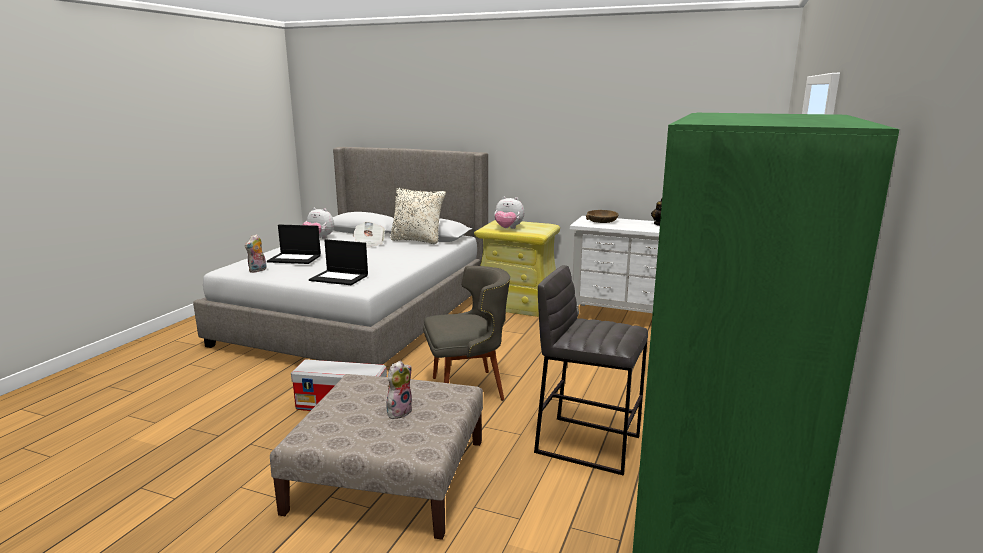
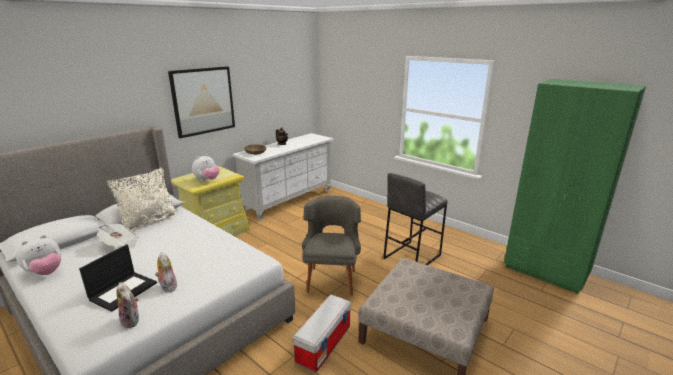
camera: 70 degrees left, 5 degrees up
(340, 278) = (221, 269): laptop -> none
(399, 411) = (431, 288): plush toy -> plush toy (167, 287)
(552, 135) = (203, 101): none -> picture

